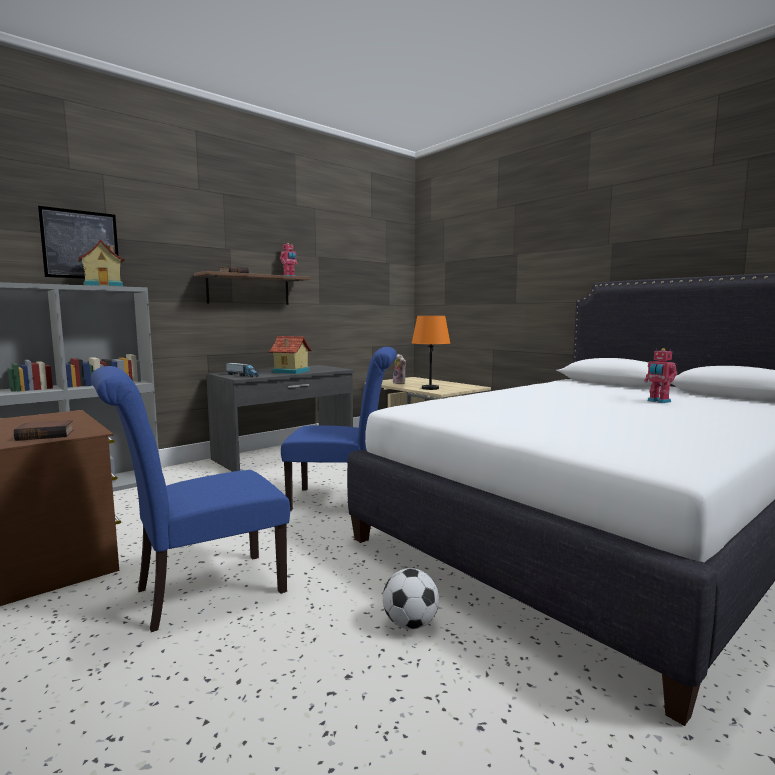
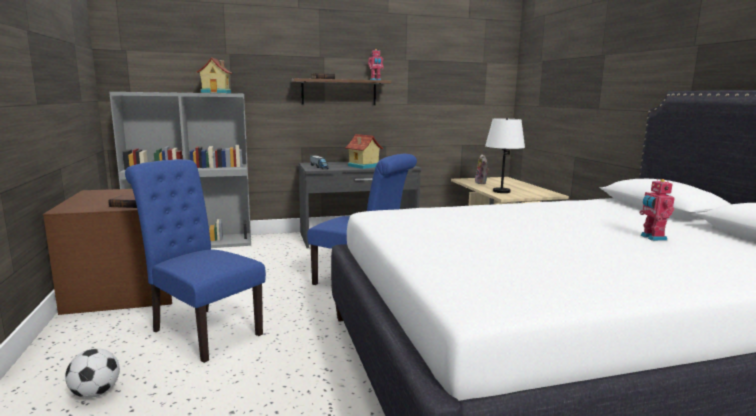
camera: 25 degrees right, 5 degrees up
(80, 244) = (206, 60): picture -> none
(201, 592) = (202, 331): blue chair -> blue chair turned 45 degrees clockwise
(410, 624) = (308, 391): football -> football (95, 393)
(430, 388) = (501, 191): orange table lamp -> white table lamp

